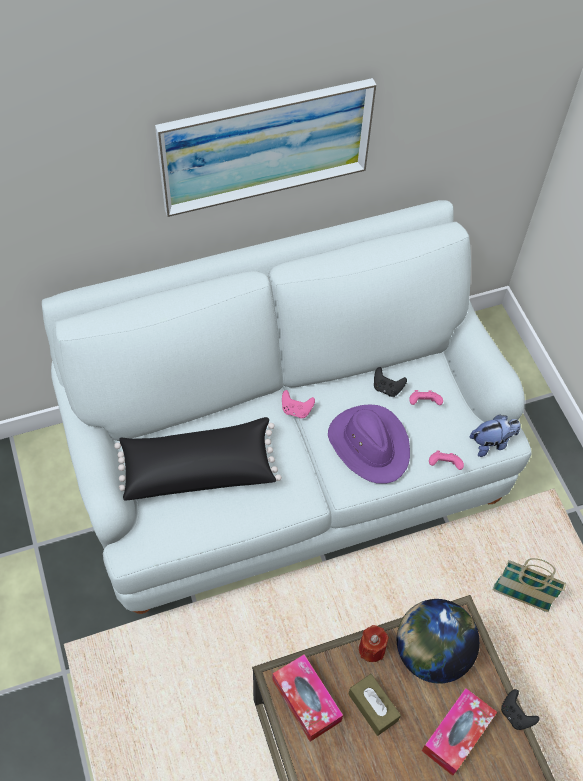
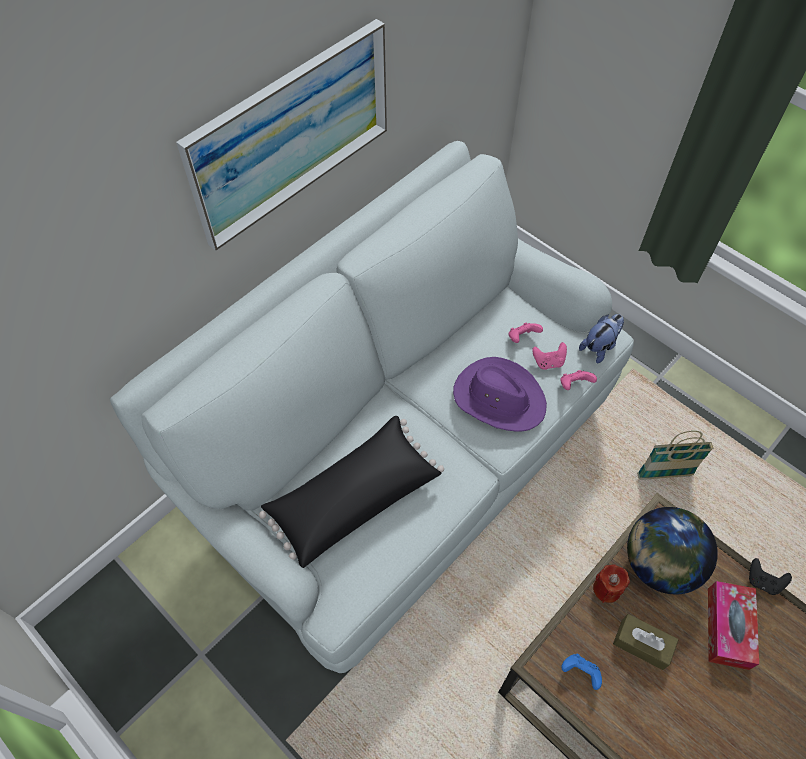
camera: 25 degrees left, 0 degrees up
(296, 410) = (411, 397): pink game controller -> pink game controller (548, 362)
(306, 700) = (580, 672): tissue box -> blue game controller
(387, 388) = (482, 339): black game controller -> none

